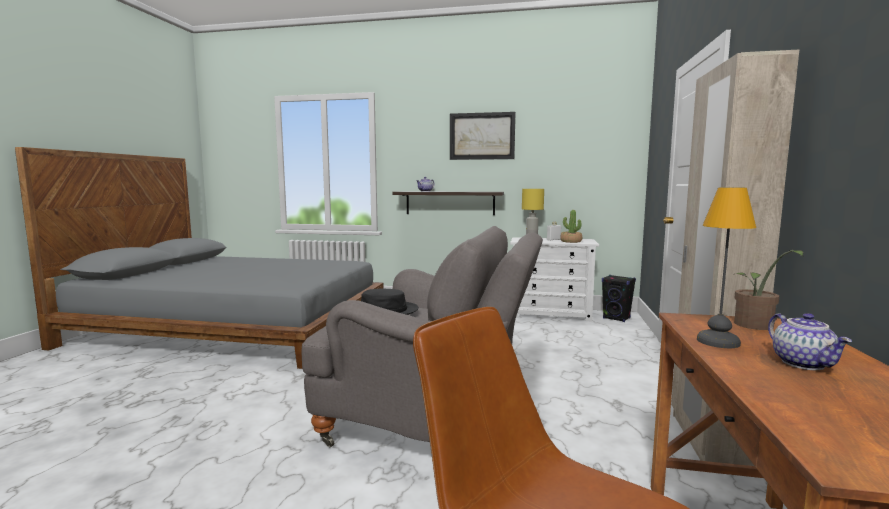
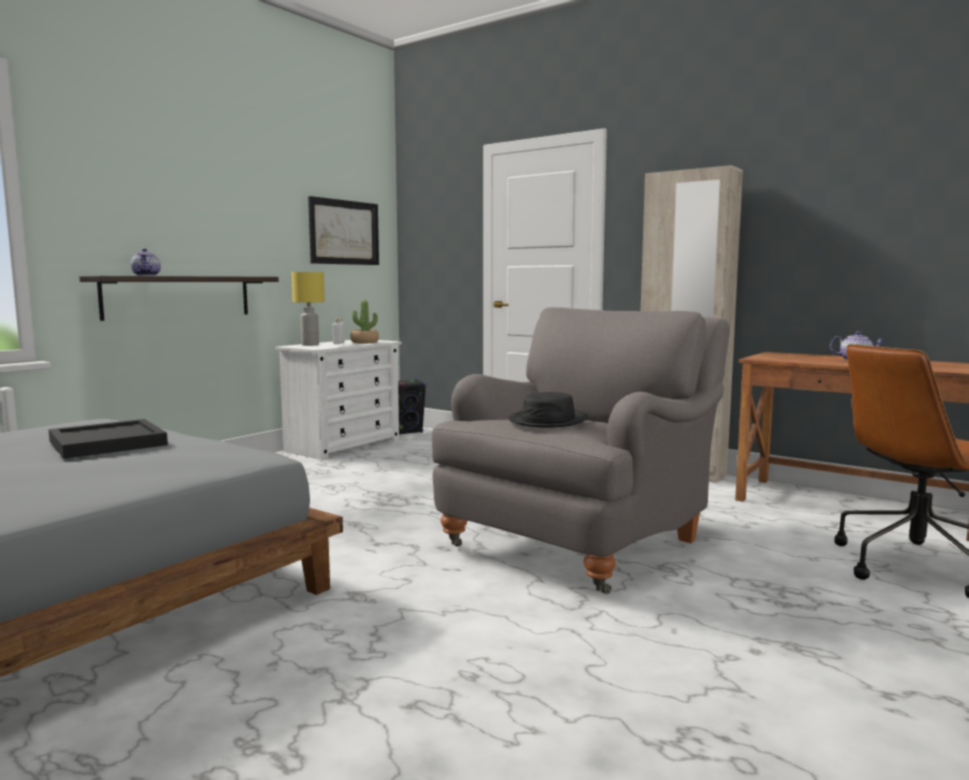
camera: 65 degrees left, 0 degrees up
(304, 270) = (107, 443): none -> black tray
(482, 136) = (221, 185): picture -> picture (344, 232)
(718, 342) = (815, 361): table lamp -> none
(755, 326) = (781, 355): potted plant -> none

